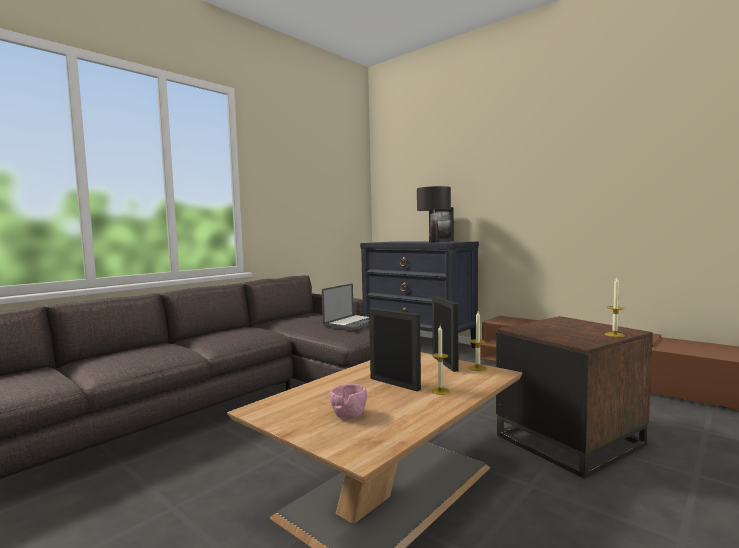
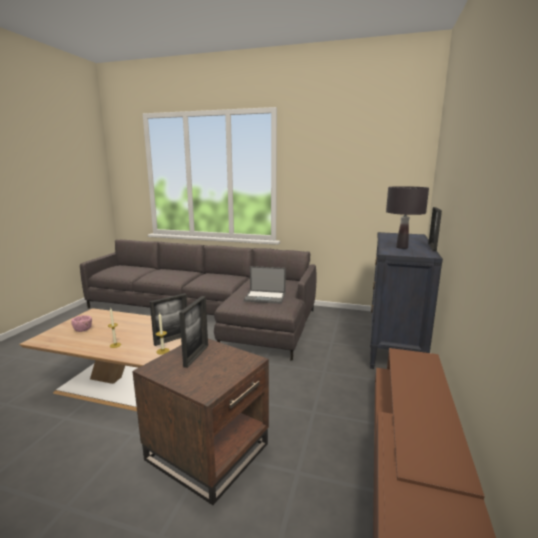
camera: 65 degrees right, 10 degrees up
(394, 384) = (128, 332): picture frame -> picture frame (196, 356)
(614, 334) = (186, 383): candle -> none

